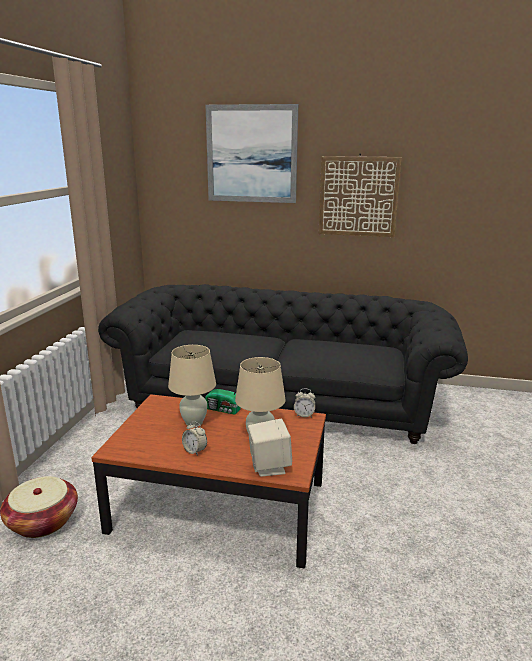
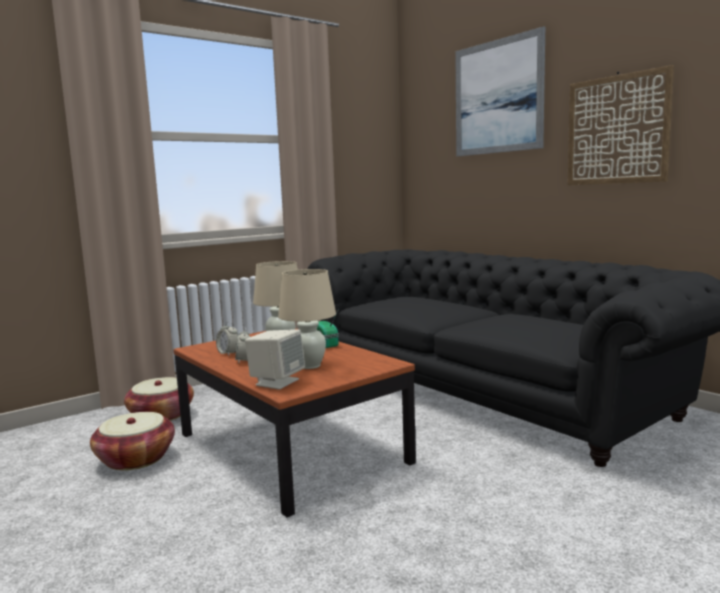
camera: 40 degrees right, 10 degrees down
(96, 579) = (136, 459): none -> basket
(304, 415) = (389, 360): alarm clock -> alarm clock (228, 353)

